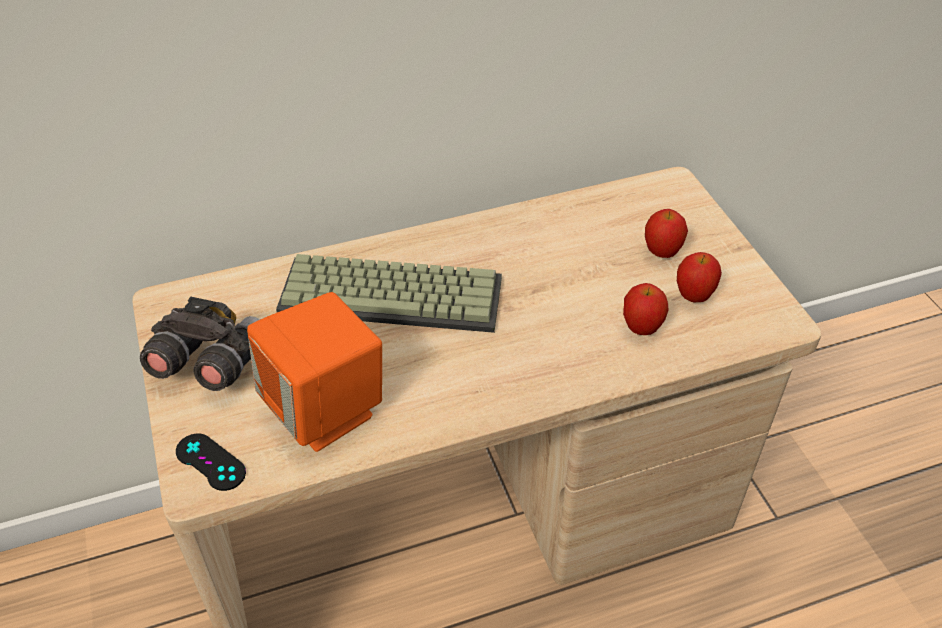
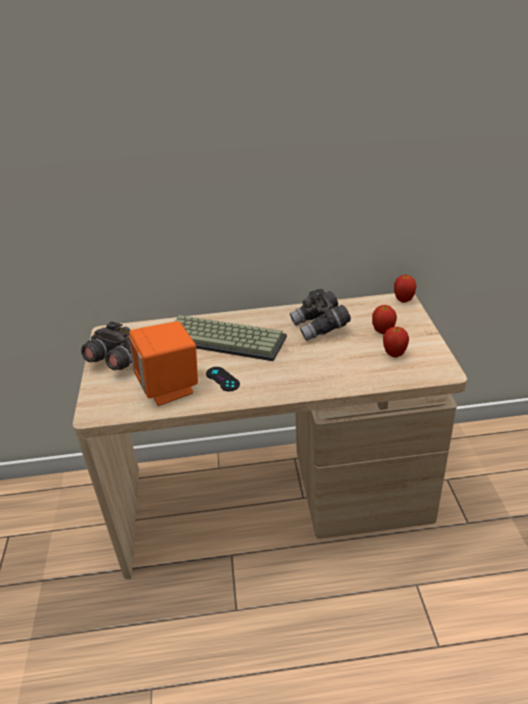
camera: 15 degrees right, 10 degrees down
(210, 462) = (103, 404): black game controller -> black game controller (222, 379)
(553, 253) = (320, 327): none -> grey binoculars
(641, 328) = (357, 367): apple -> apple (403, 300)

